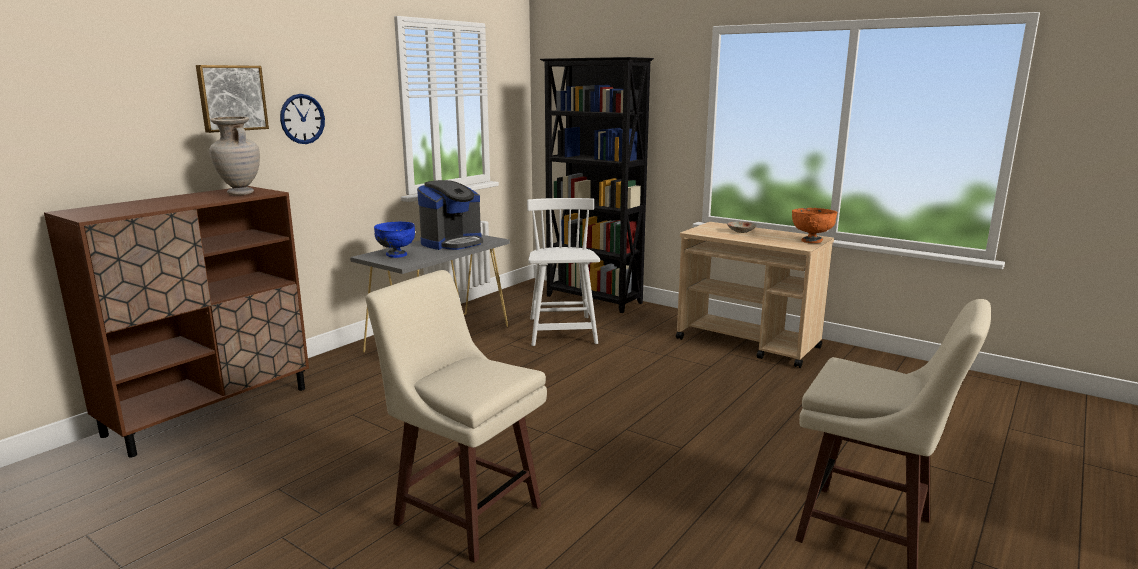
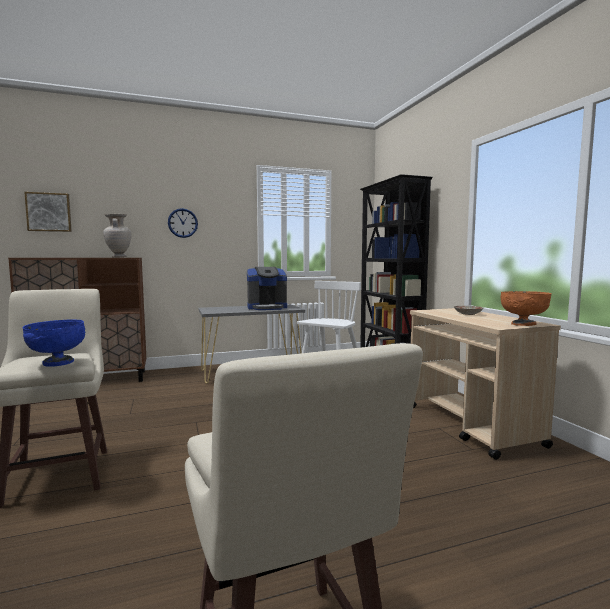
camera: 35 degrees right, 10 degrees down
(231, 98) = (137, 208): picture -> picture (49, 212)
(396, 255) = (220, 309): blue bowl -> blue bowl (57, 363)

